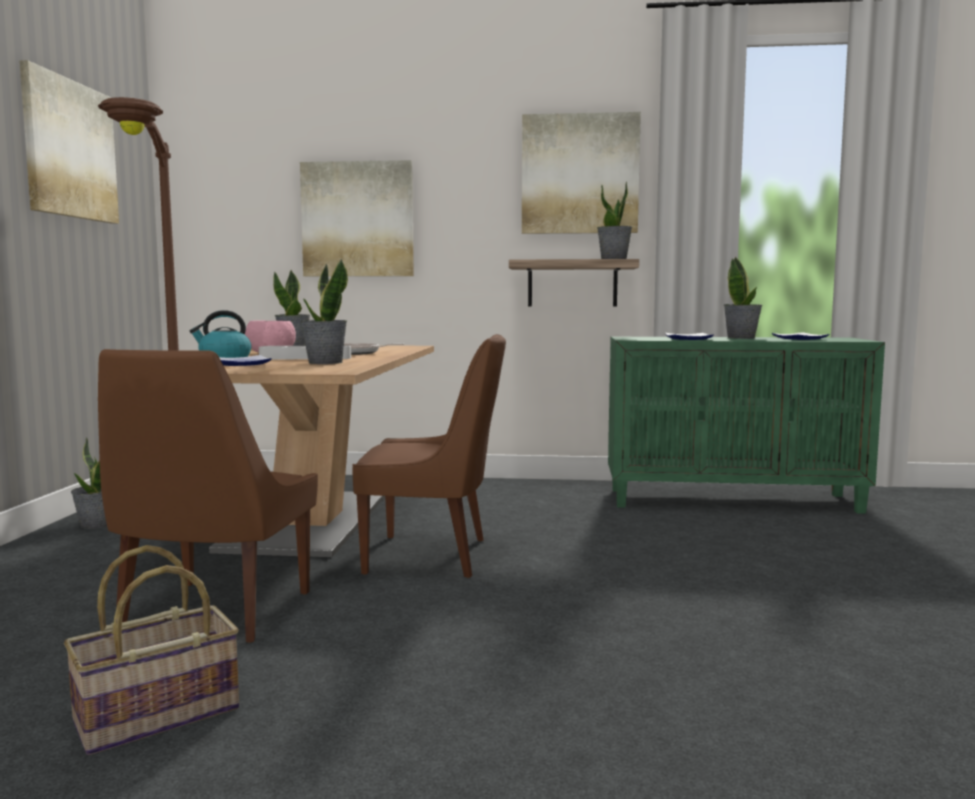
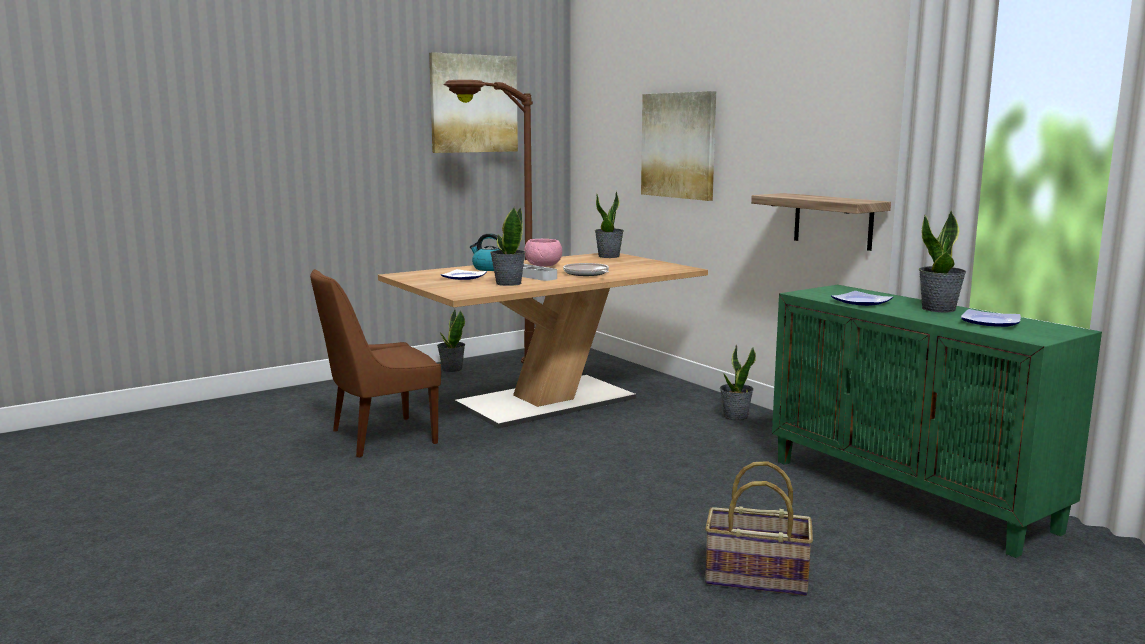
camera: 50 degrees right, 5 degrees up
(157, 716) = (266, 472): basket -> basket (755, 578)
(432, 556) = (547, 448): brown chair -> none
(580, 174) = (845, 103): picture -> none
(614, 259) = (851, 200): potted plant -> potted plant (735, 417)

